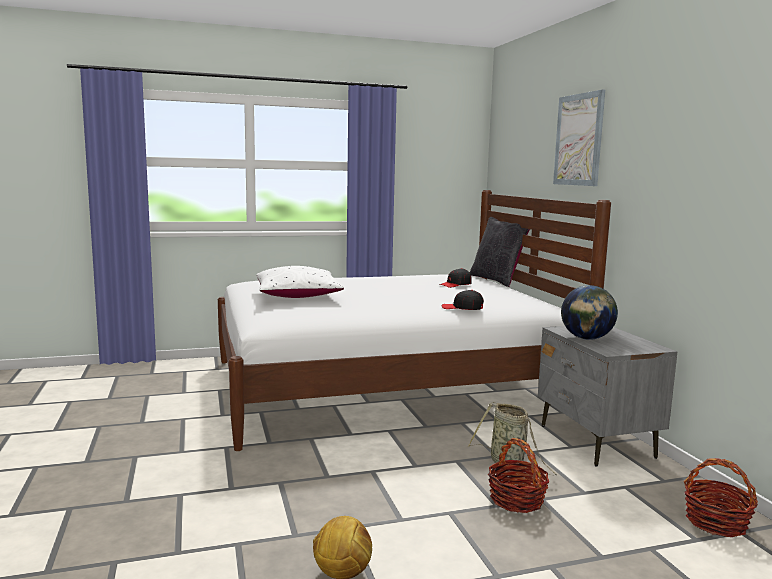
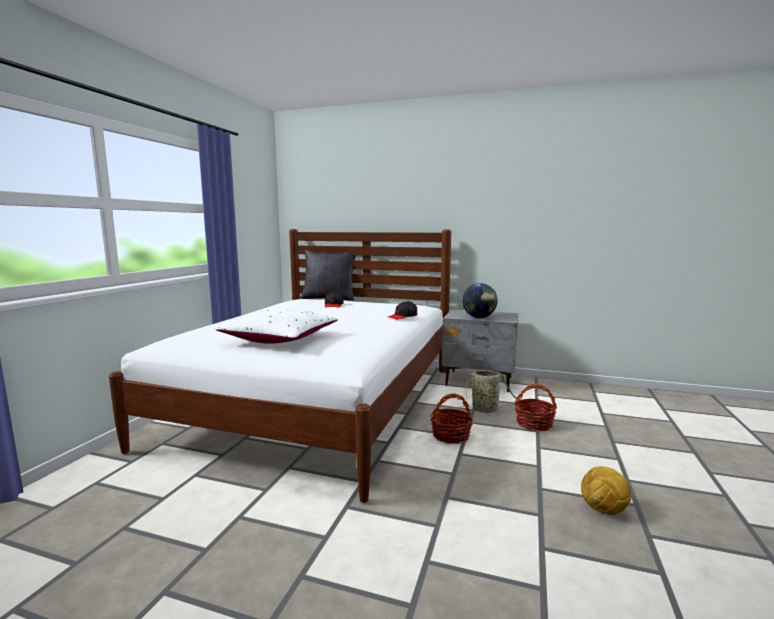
camera: 55 degrees left, 0 degrees up
(578, 140) = (402, 190): picture -> none
(716, 522) = (583, 392): basket -> basket (451, 435)

